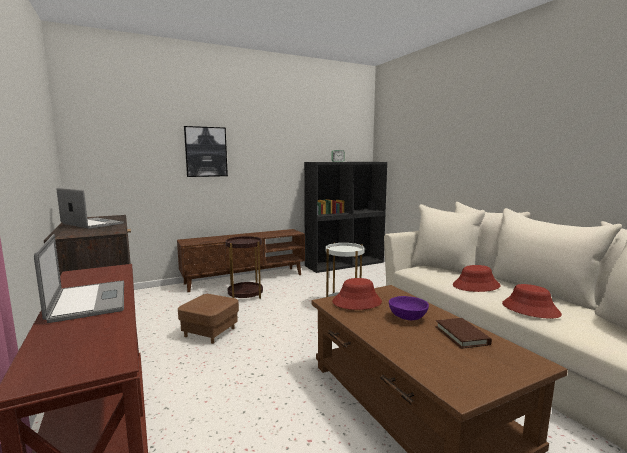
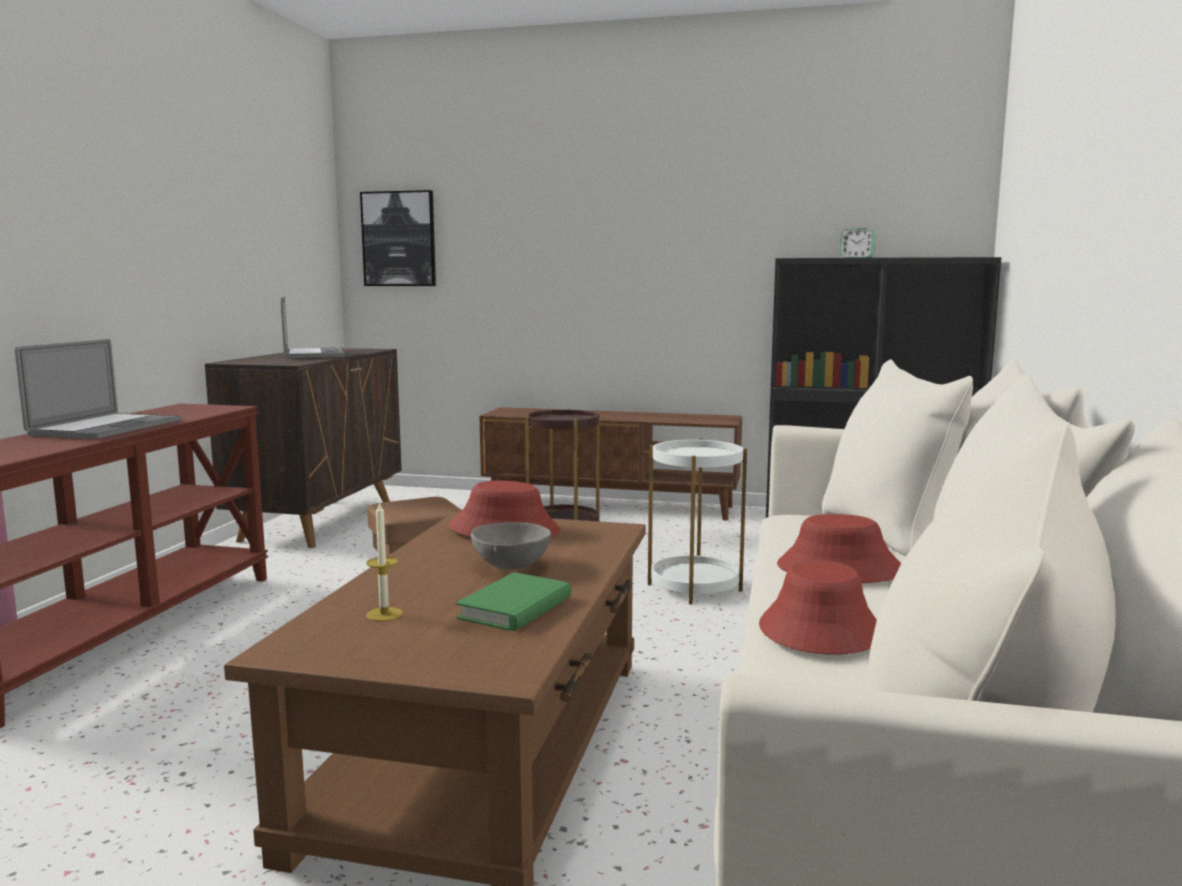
camera: 40 degrees right, 0 degrees up
(206, 152) = (560, 240): picture -> picture (399, 239)
(408, 318) = (511, 566): purple bowl -> grey bowl
(437, 358) = (384, 614): none -> candle
(461, 335) = (515, 608): brown book -> green book

